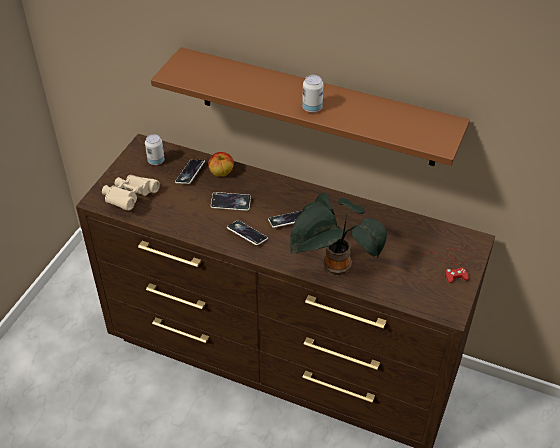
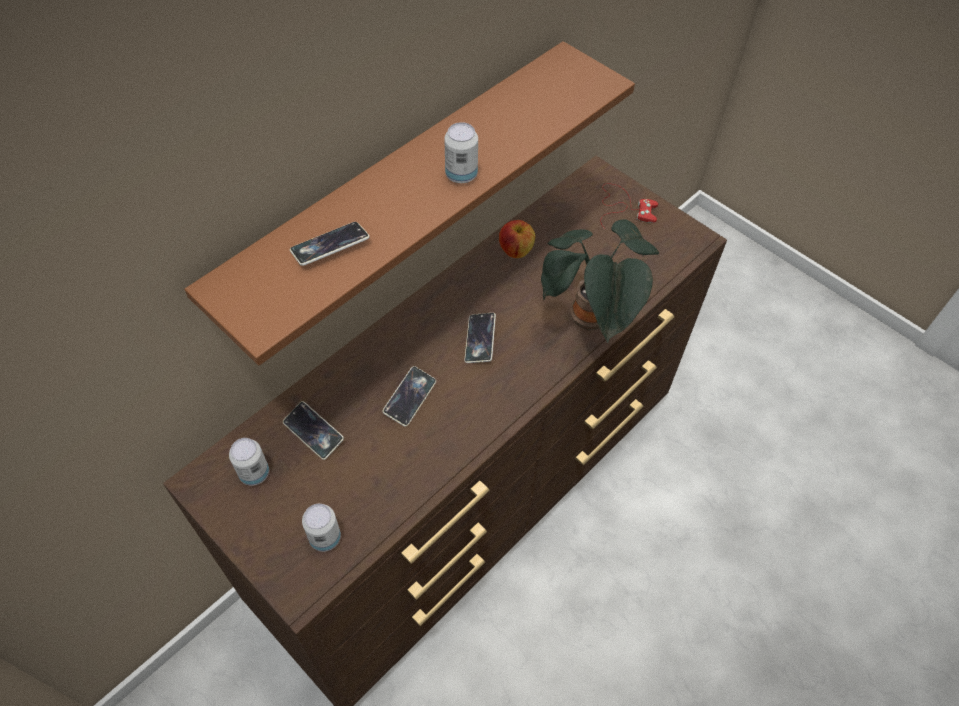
camera: 70 degrees left, 10 degrees up
(130, 198) = (325, 538): beige binoculars -> can
(221, 173) = (336, 390): apple -> apple (515, 250)
(247, 234) = (484, 398): phone -> phone (330, 247)

